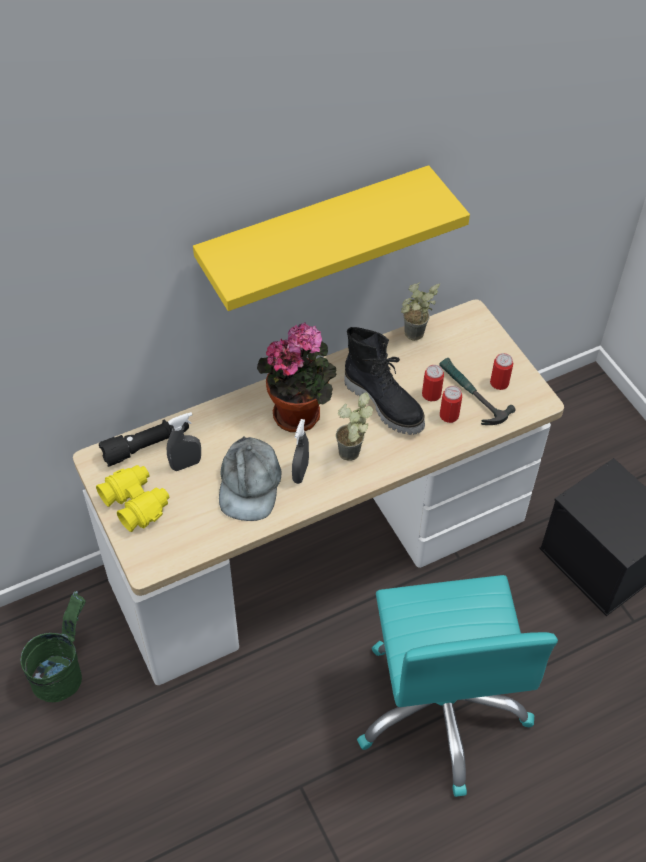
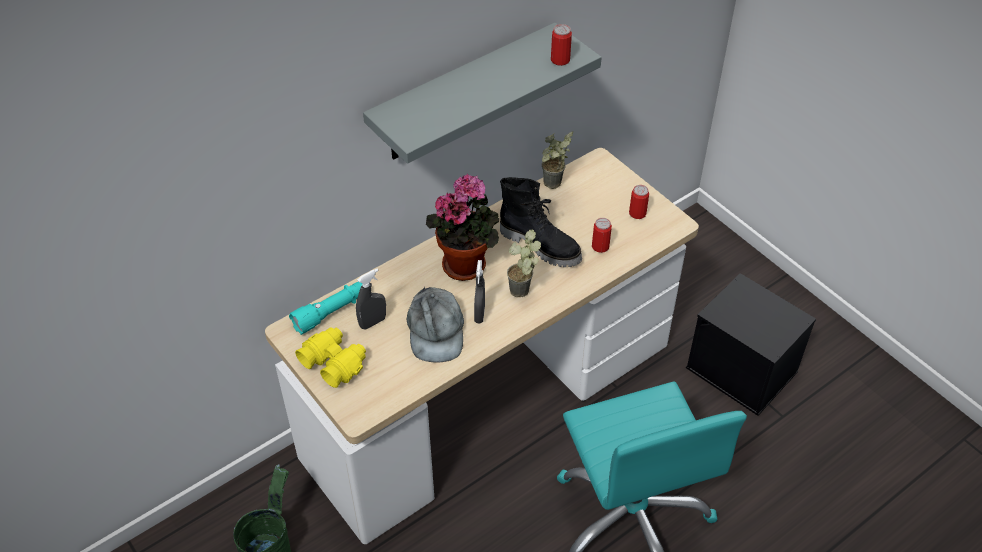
camera: 10 degrees left, 5 degrees down
(147, 446) = (332, 312): black flashlight -> turquoise flashlight
(314, 234) = (463, 94): yellow shelf -> grey shelf
(431, 394) = (580, 231): can -> can (560, 60)
(471, 394) = (615, 226): hammer -> none

